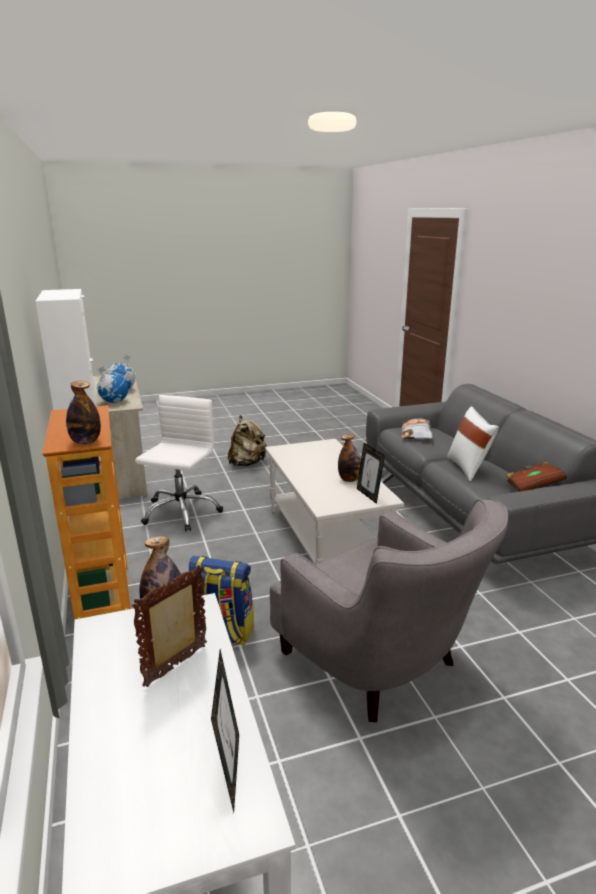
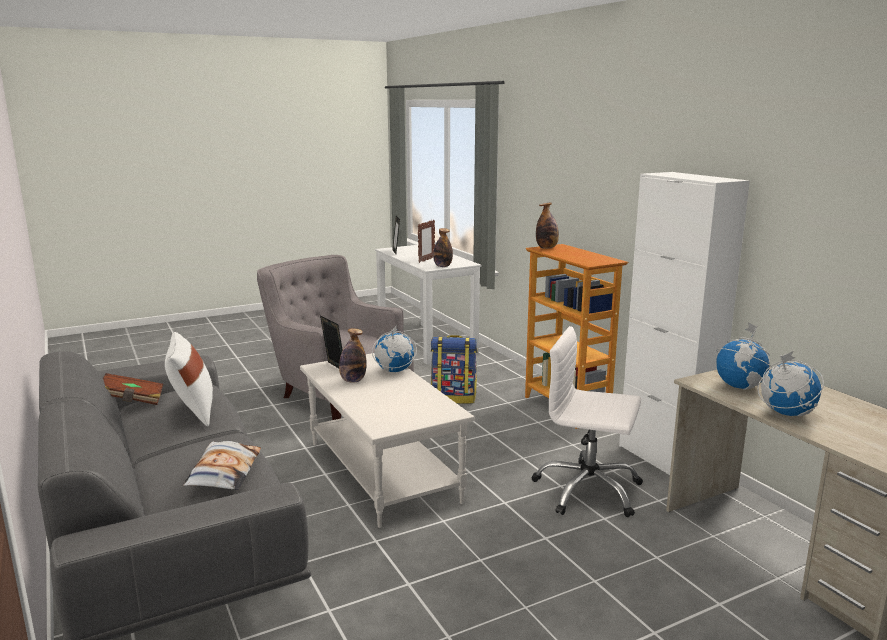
camera: 170 degrees right, 5 degrees down
(181, 511) = (587, 490): white office chair -> white office chair turned 105 degrees clockwise
(247, 463) = (569, 613): beige backpack -> none
(312, 487) = (394, 371): none -> globe

